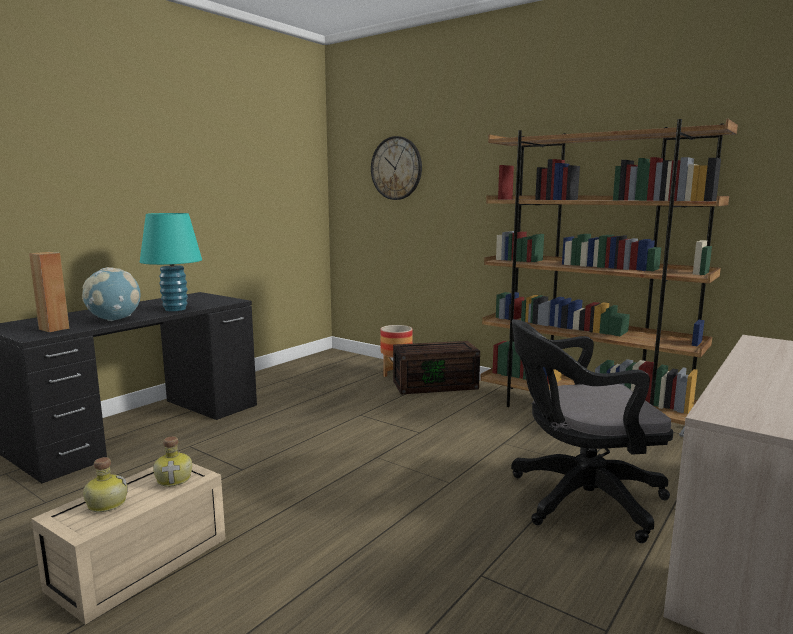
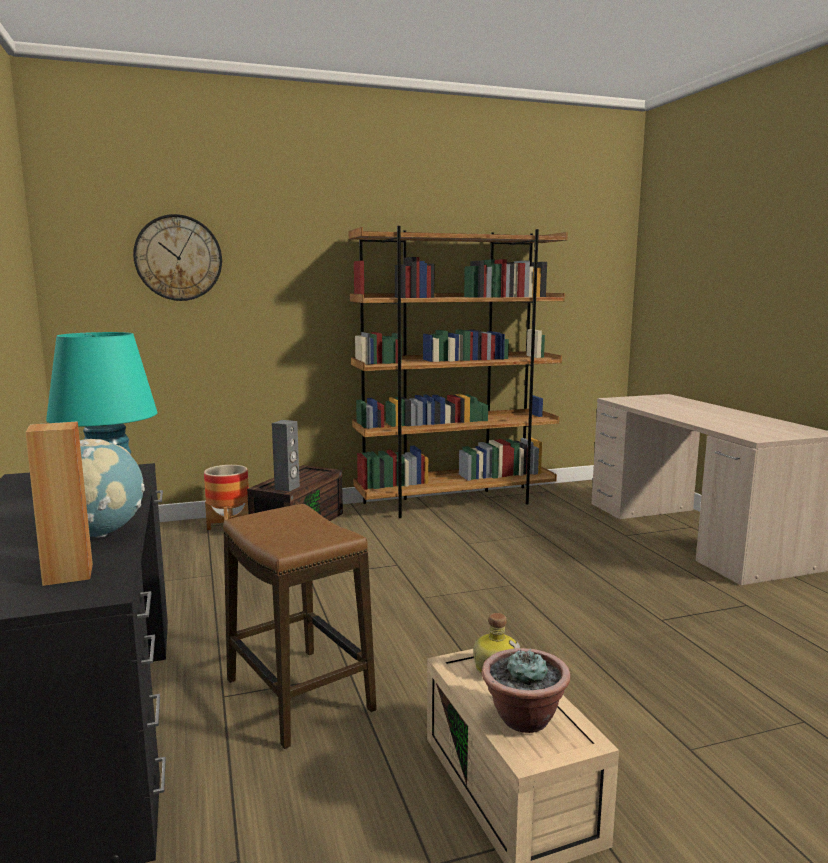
camera: 55 degrees left, 0 degrees up
(106, 503) = (523, 718): bottle -> potted plant
(205, 464) = (299, 695): none -> stool
(412, 350) = (287, 488): none -> grey speaker
(578, 499) = (588, 554): black office chair -> none

